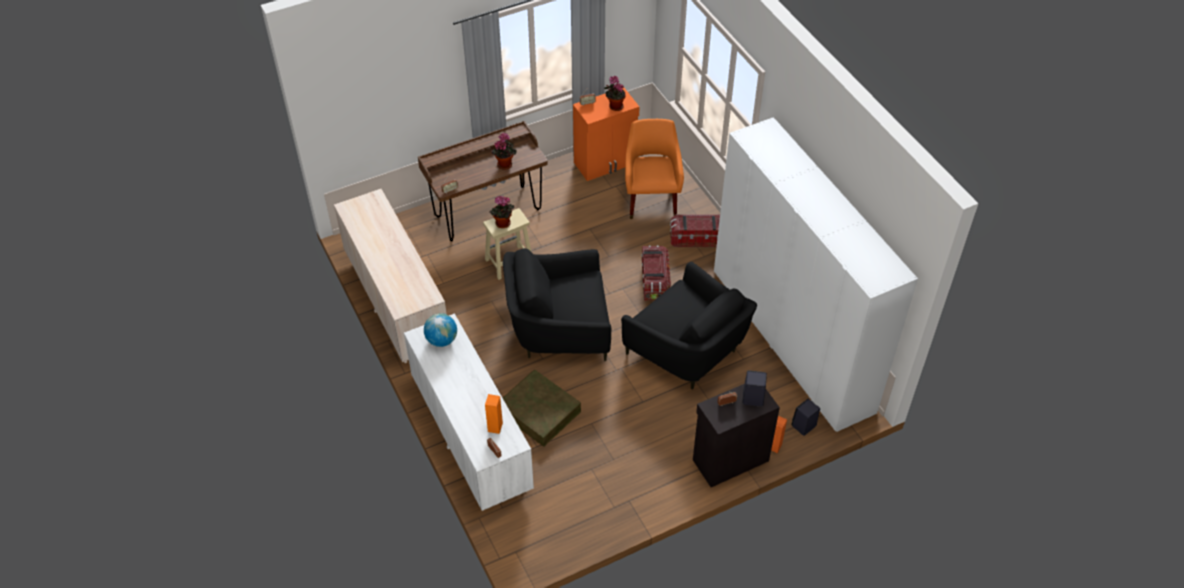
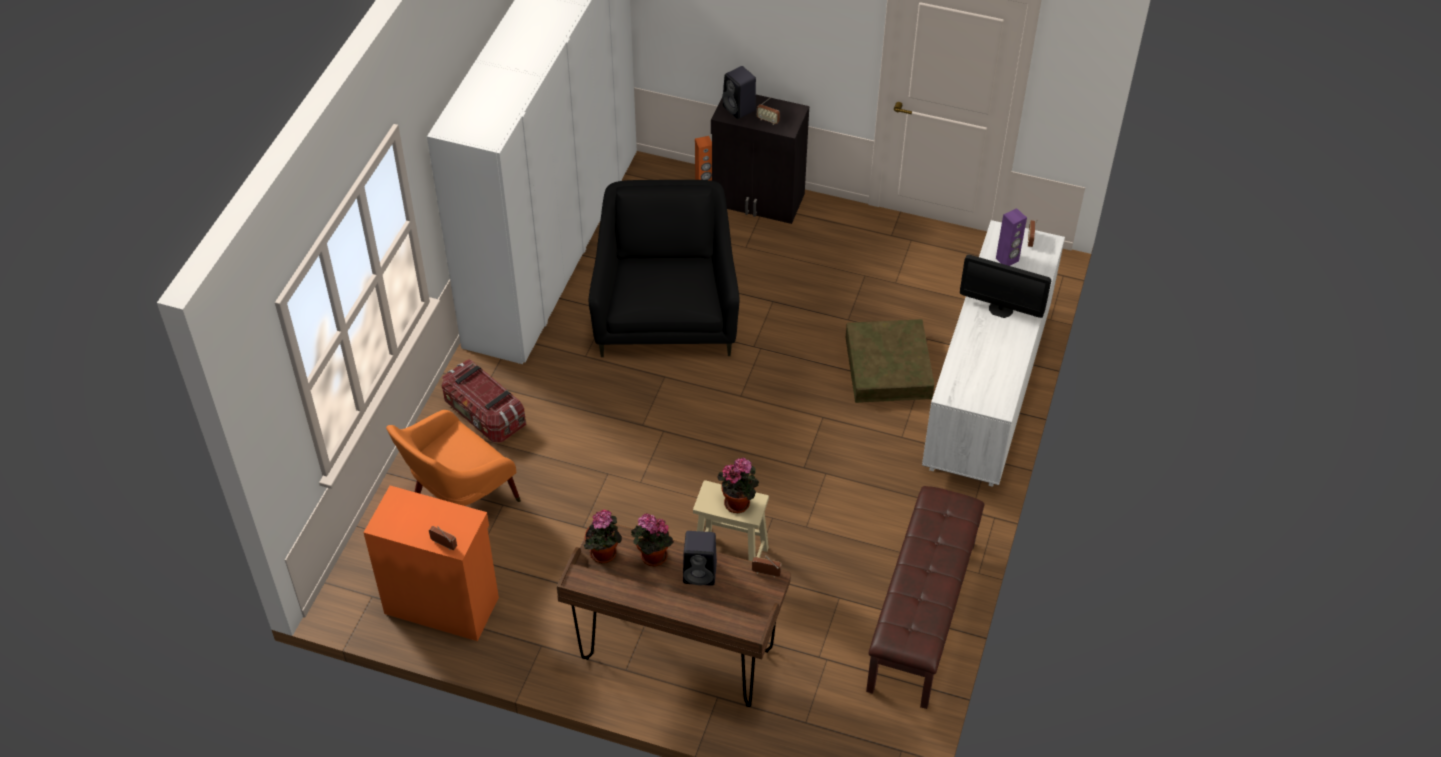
camera: 135 degrees left, 0 degrees up
(397, 303) = (923, 616): beige dresser -> brown bench
(441, 340) = (976, 381): globe -> none
(468, 392) = (1001, 309): none -> monitor
(495, 427) = (1007, 260): orange speaker -> purple speaker
(559, 329) = (768, 434): black armchair -> none
(614, 106) = (418, 510): potted plant -> potted plant (604, 555)
(654, 281) = (598, 405): storage box -> none
(803, 426) = (655, 177): black speaker -> black speaker (701, 573)

